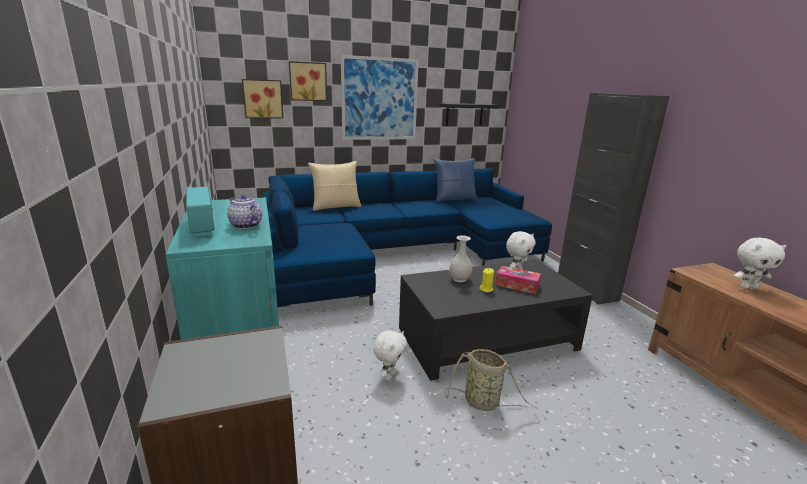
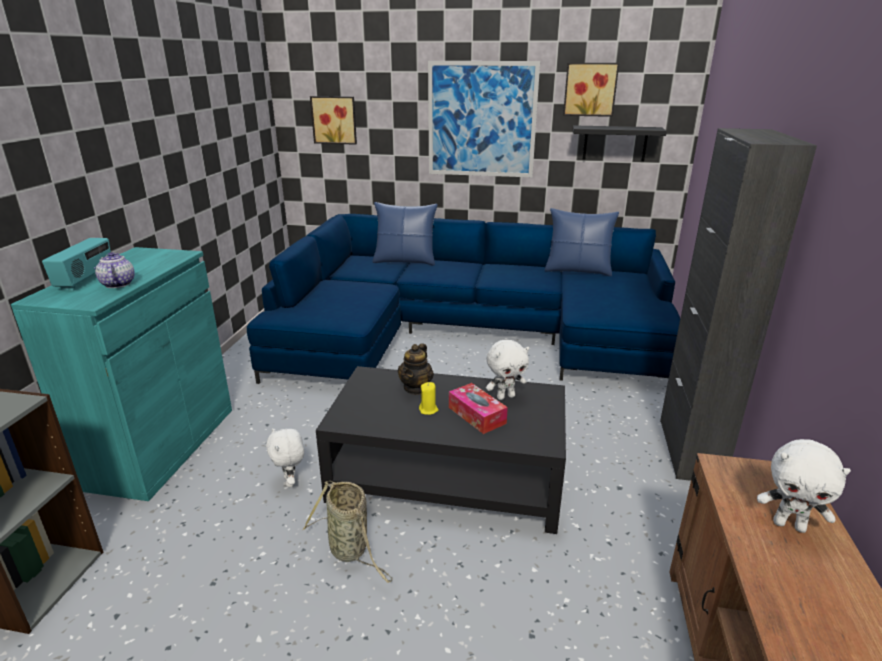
camera: 30 degrees right, 5 degrees up
(308, 81) = (386, 97): picture -> picture (590, 89)
(336, 207) = (405, 261): beige pillow -> blue pillow
(389, 375) = (291, 481): white plush toy -> white plush toy turned 105 degrees clockwise
(460, 279) = (416, 388): white vase -> teapot

